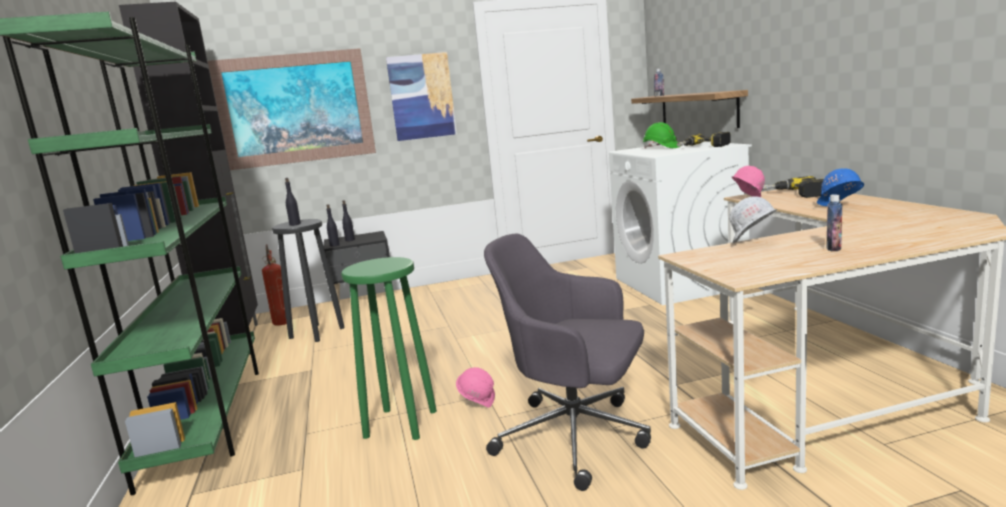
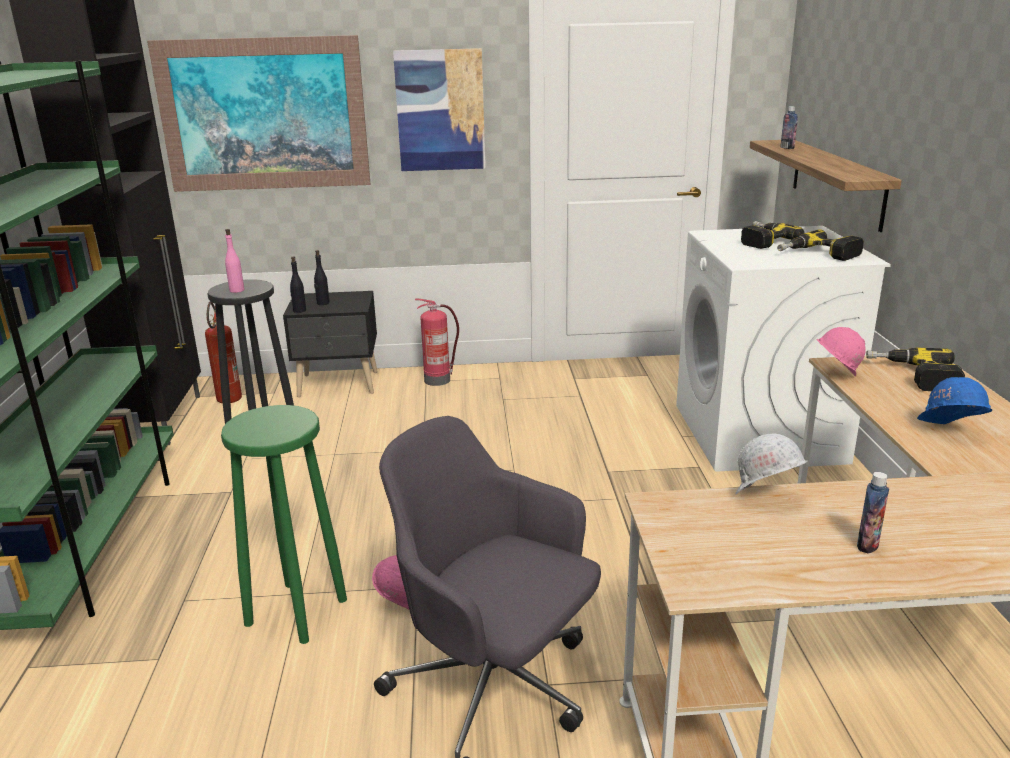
camera: 10 degrees right, 10 degrees up
(295, 224) = (237, 290): black bottle -> pink bottle
(439, 290) = (438, 380): none -> fire extinguisher
(661, 148) = (762, 241): green hard hat -> power drill

